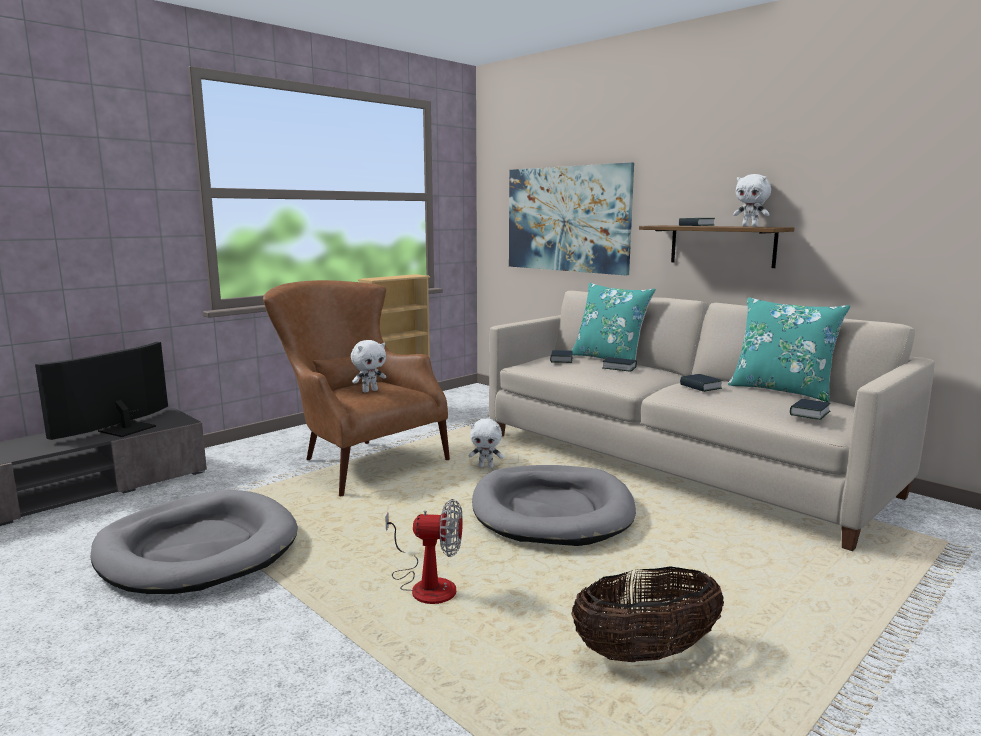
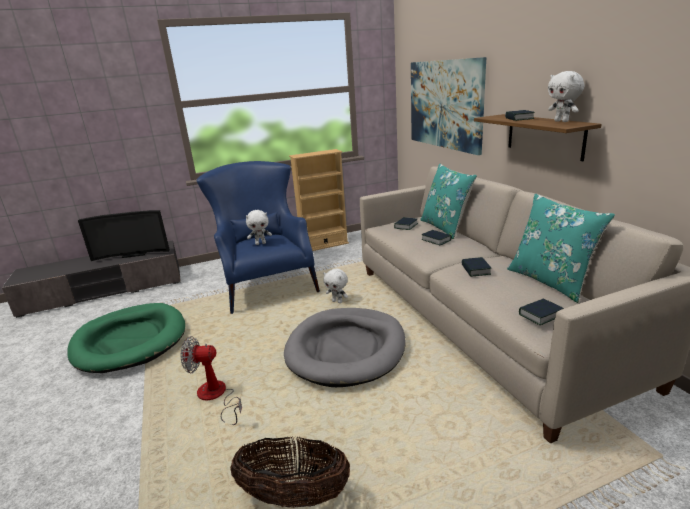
camera: 25 degrees right, 10 degrees up
(123, 428) = (134, 254): television -> television turned 150 degrees counterclockwise
(198, 549) = (130, 341): grey dog bed -> green dog bed
(356, 459) = (265, 283): brown armchair -> blue armchair
(426, 585) = (216, 397): fan -> fan turned 150 degrees clockwise

